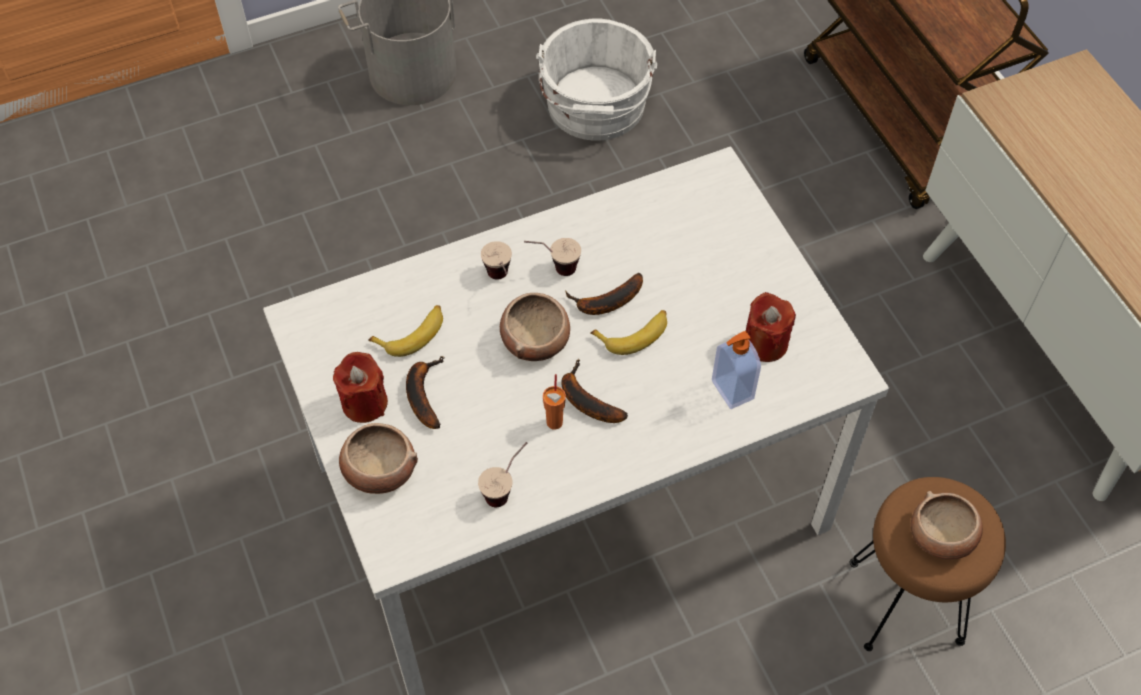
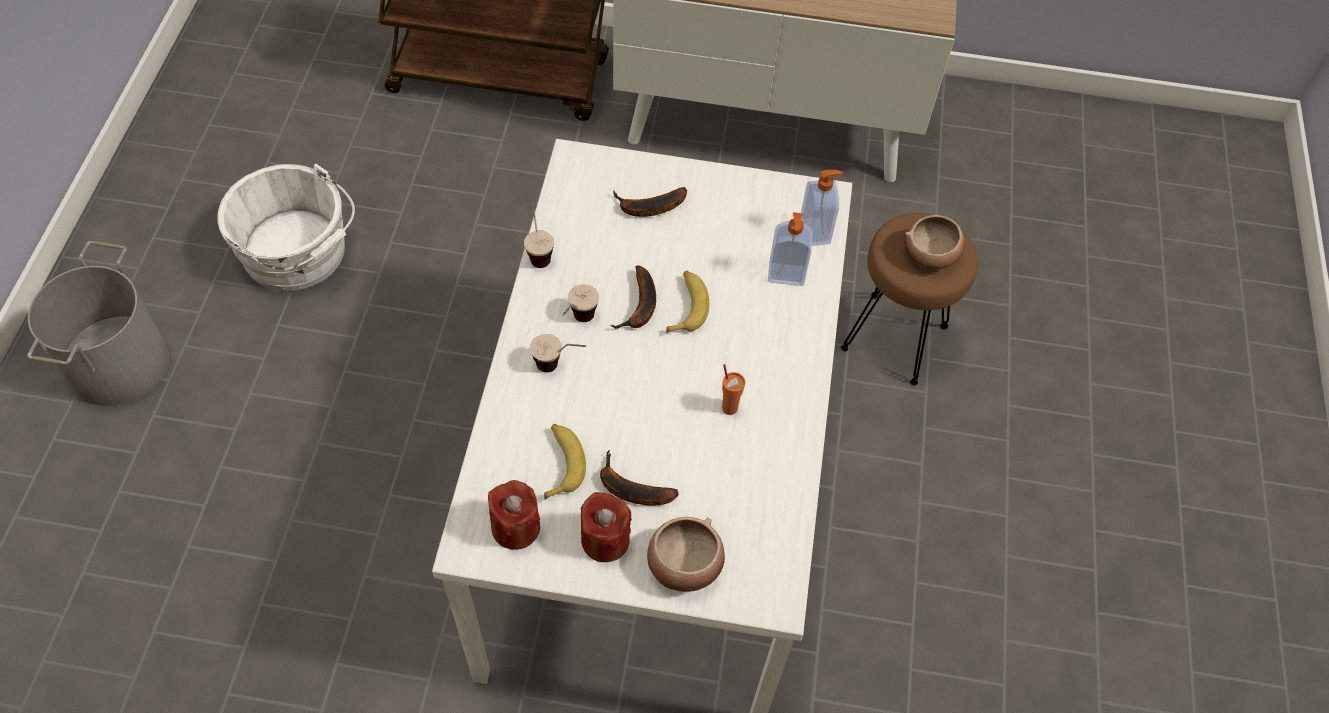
camera: 60 degrees left, 0 degrees up
(506, 488) = (768, 477): cup -> cup (538, 250)
(536, 339) = (638, 375): bowl -> none
(585, 400) = (724, 374): banana -> banana (648, 208)
(765, 343) = (759, 229): red candle -> red candle (516, 527)
(802, 388) = (816, 232): none -> soap dispenser

